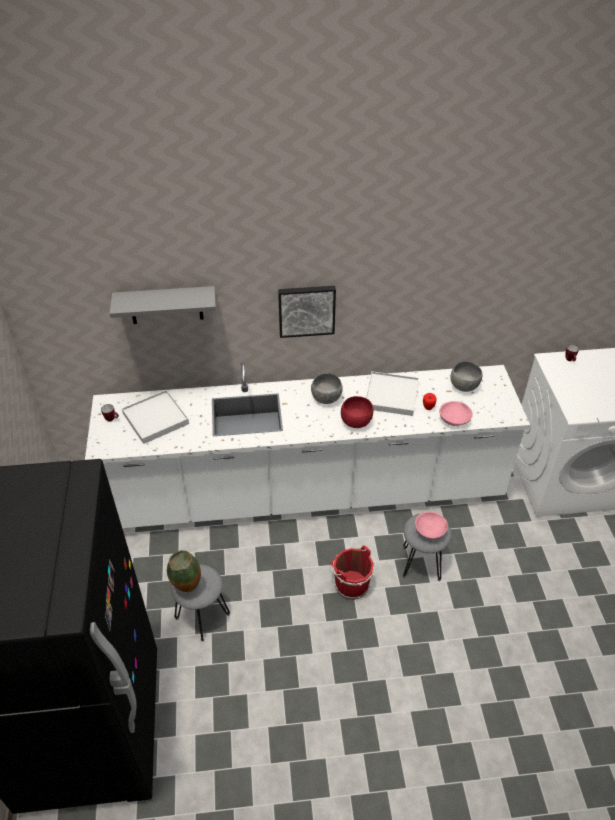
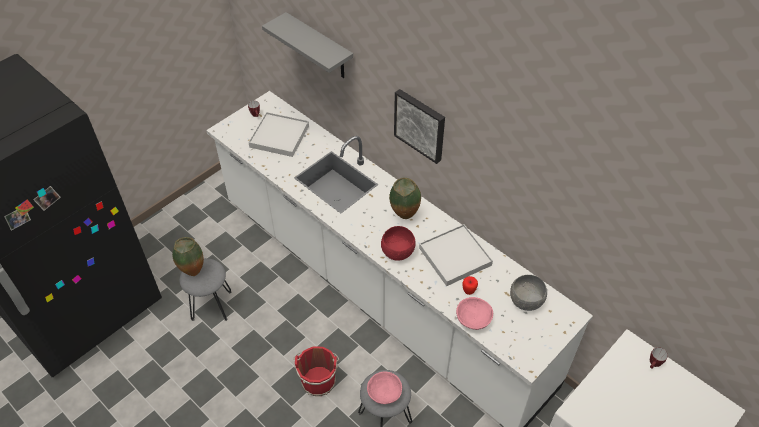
camera: 50 degrees right, 5 degrees up
(327, 399) = (404, 217): grey bowl -> vase

